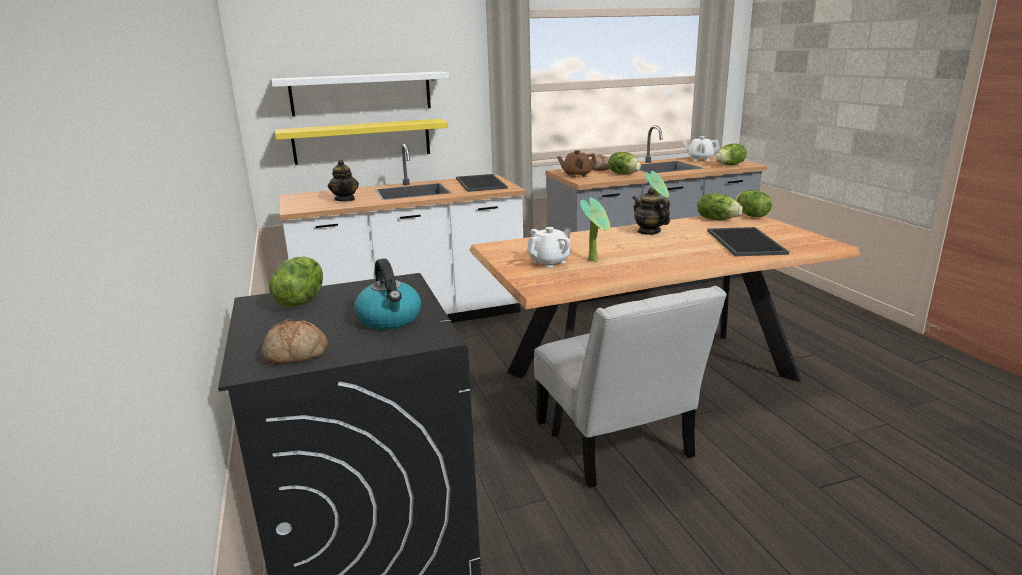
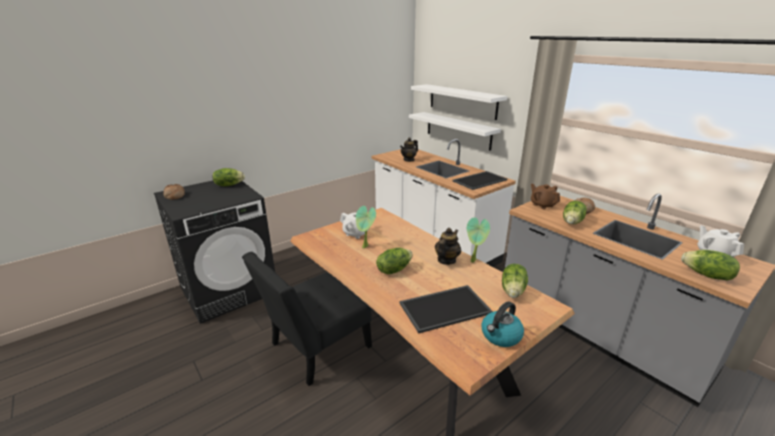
camera: 70 degrees right, 5 degrees up
(362, 141) = (458, 130): yellow shelf -> white shelf
(390, 319) = (203, 203): kettle -> kettle (500, 336)
(616, 444) = (316, 348): white chair -> black chair
(751, 215) = (547, 311): lettuce -> lettuce (394, 269)

